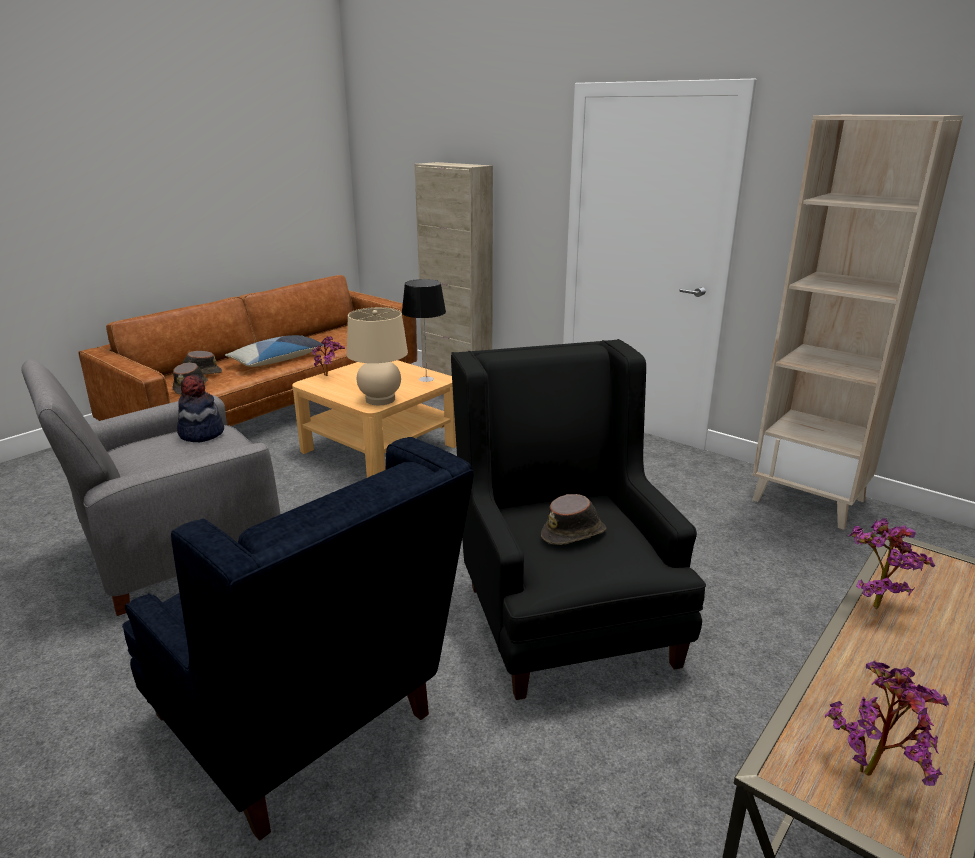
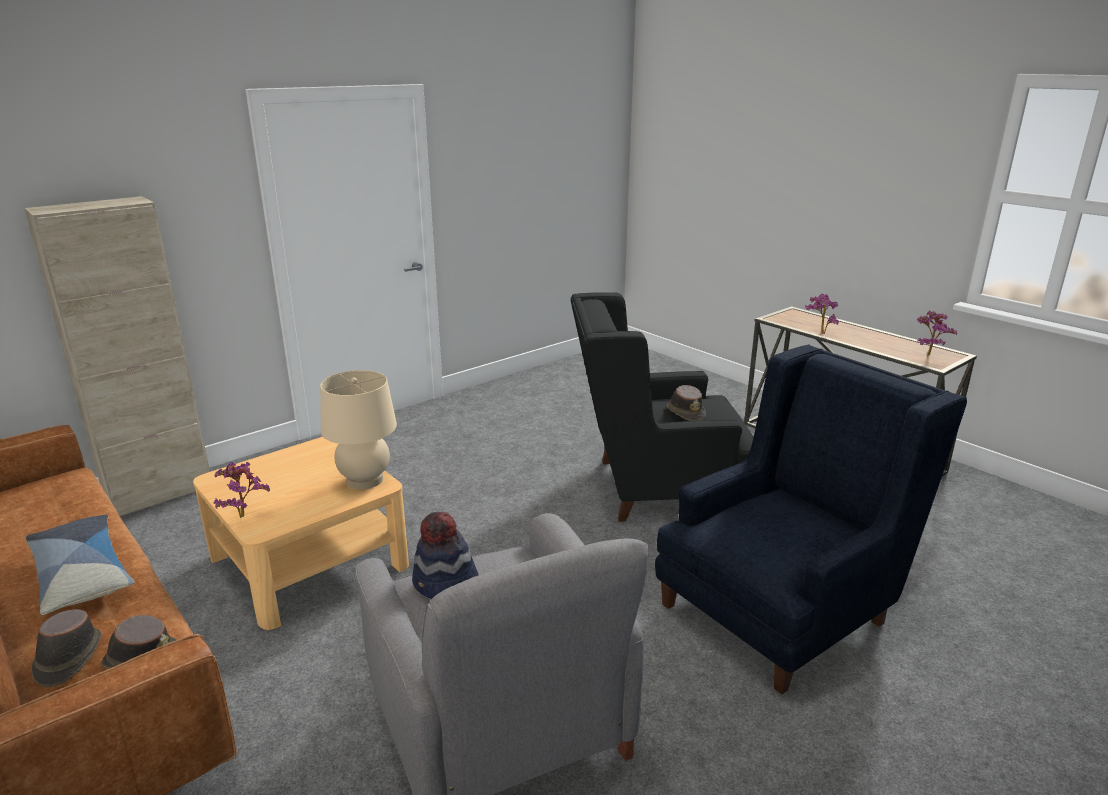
camera: 80 degrees left, 0 degrees up
(425, 379) = (319, 451): table lamp -> none
(809, 500) = (538, 380): beige bookcase -> none

